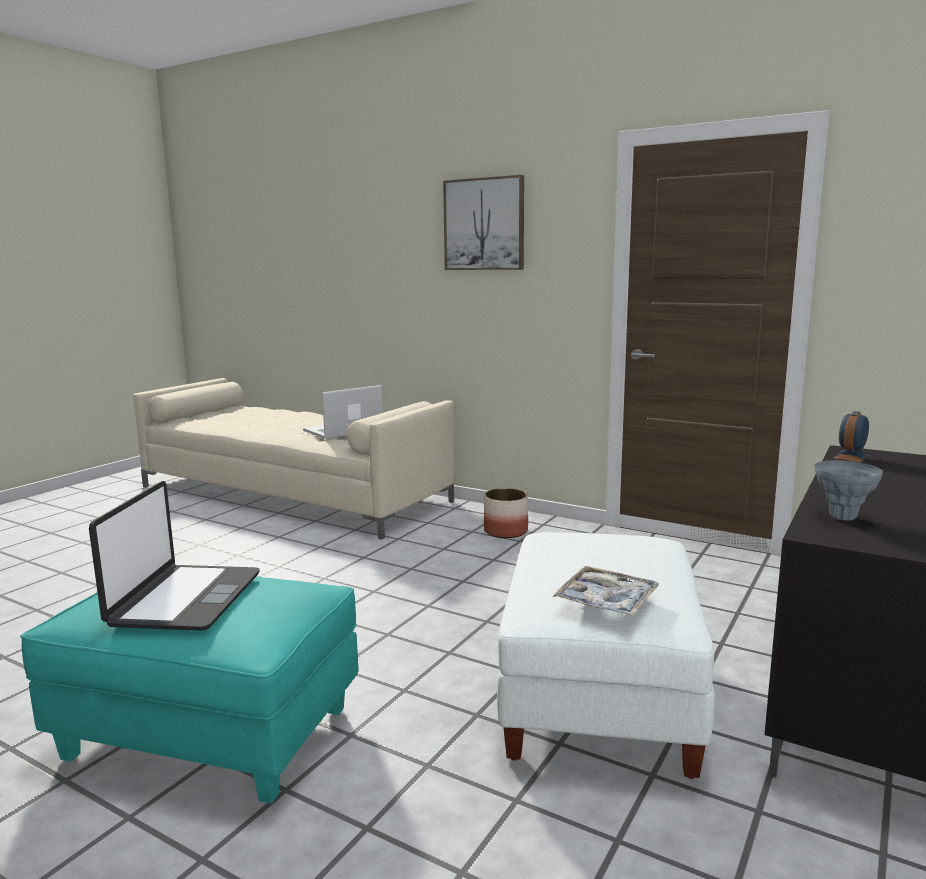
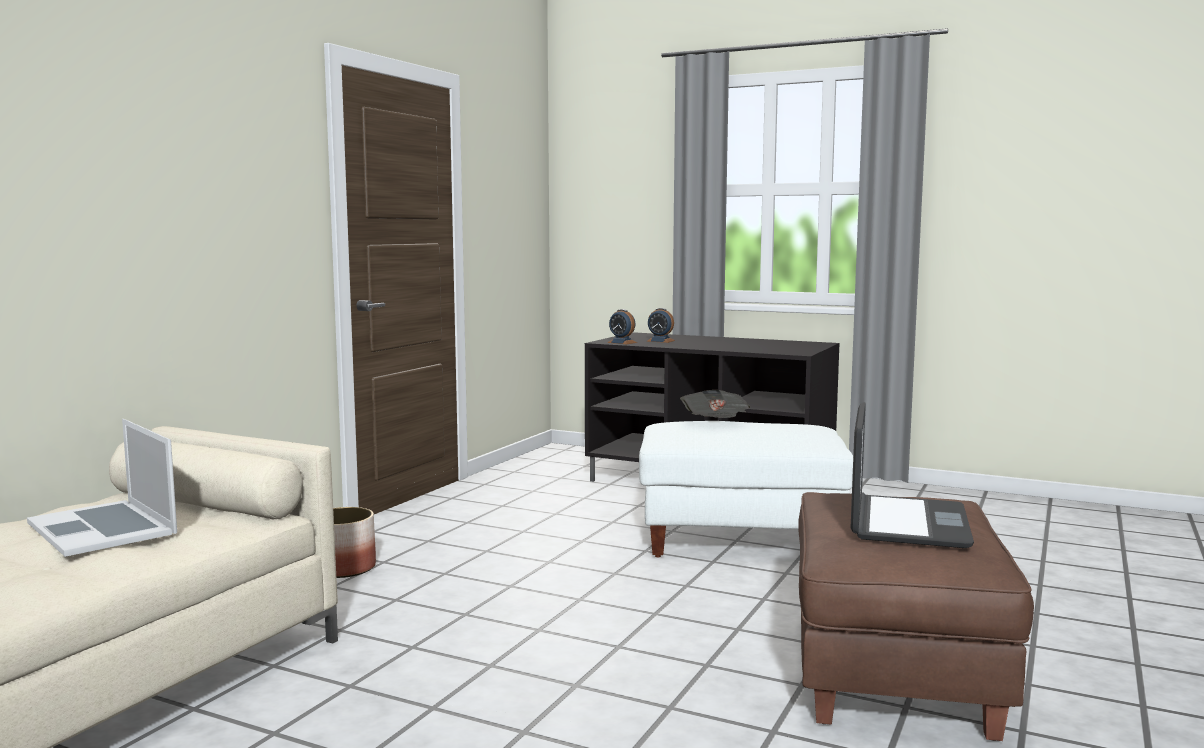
camera: 95 degrees left, 5 degrees down
(185, 599) = (906, 523): laptop -> laptop turned 105 degrees clockwise
(209, 734) = (893, 673): turquoise ottoman -> brown ottoman
(484, 224) = (179, 129): picture -> none
(606, 601) = (804, 428): tray -> none
(639, 558) = (715, 424): none -> newspaper
(842, 517) = (764, 349): grey vase -> none
(897, 472) = (660, 341): none -> alarm clock

